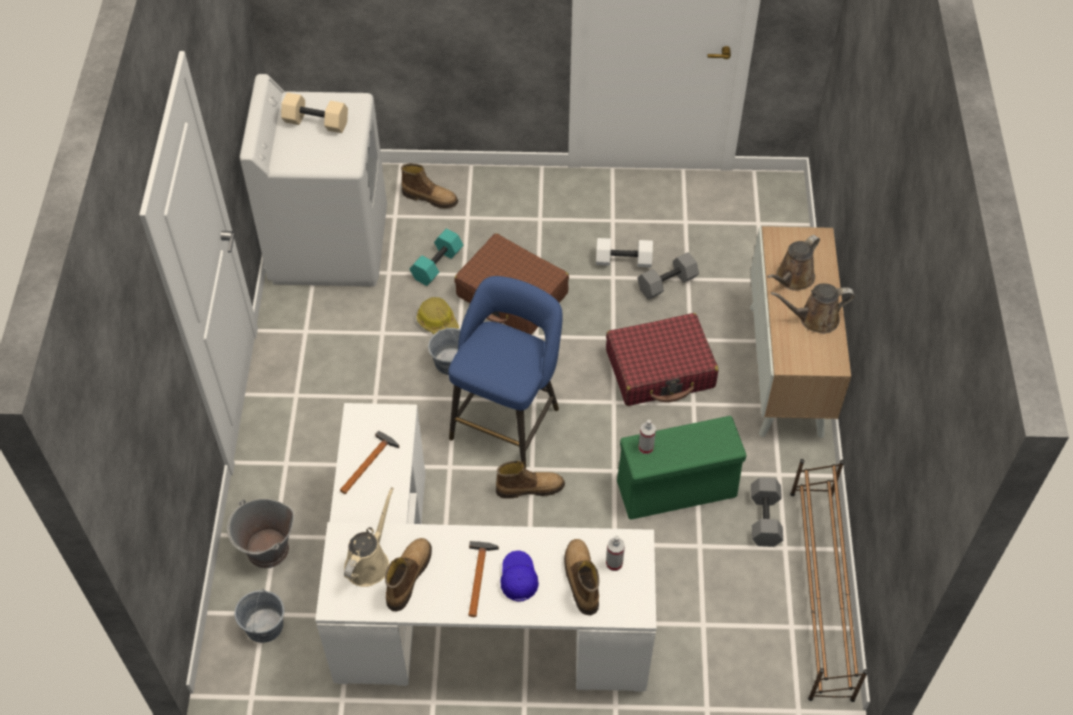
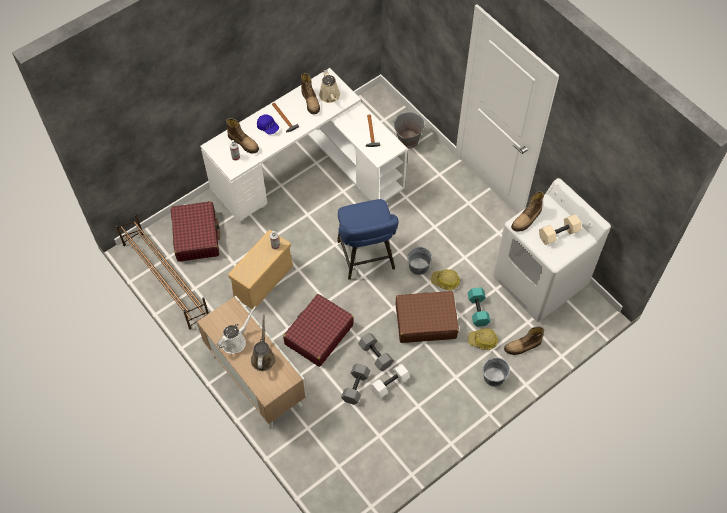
camera: 140 degrees right, 5 degrees up
(264, 625) = (379, 116): grey bucket -> grey bucket (494, 377)
(468, 232) = (483, 341): none -> hard hat
(530, 487) = (328, 236): boot -> boot (527, 219)
(675, 489) = (264, 280): green storage box -> beige storage box
(725, 629) = (196, 236): none -> red suitcase
(765, 519) = (212, 295): grey dumbbell -> grey dumbbell (375, 355)
(814, 319) = (235, 340): brown watering can -> white watering can

